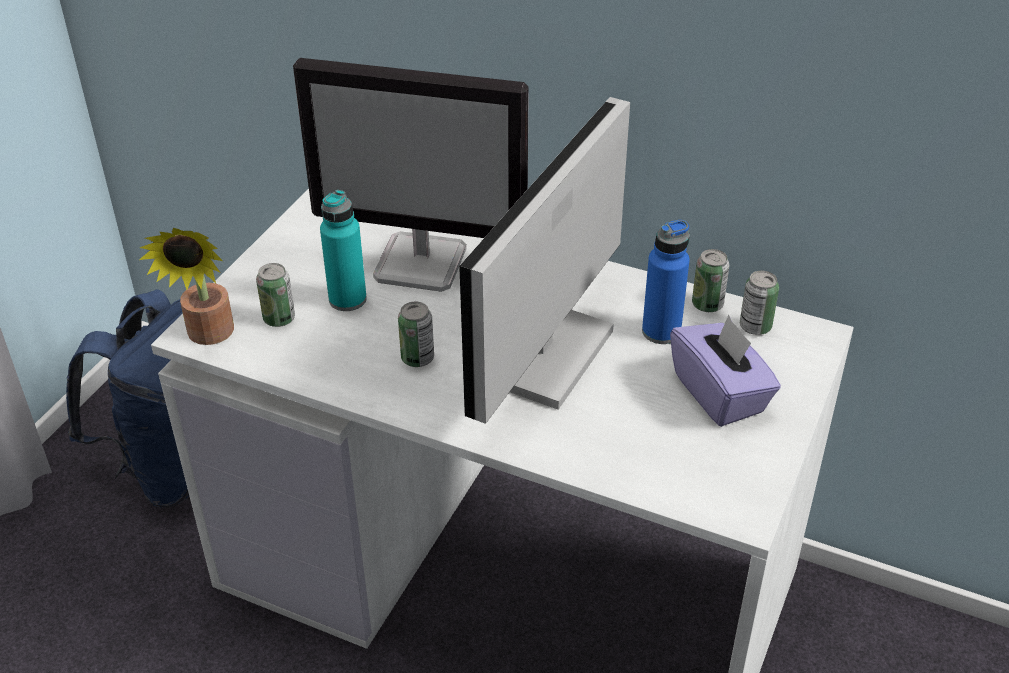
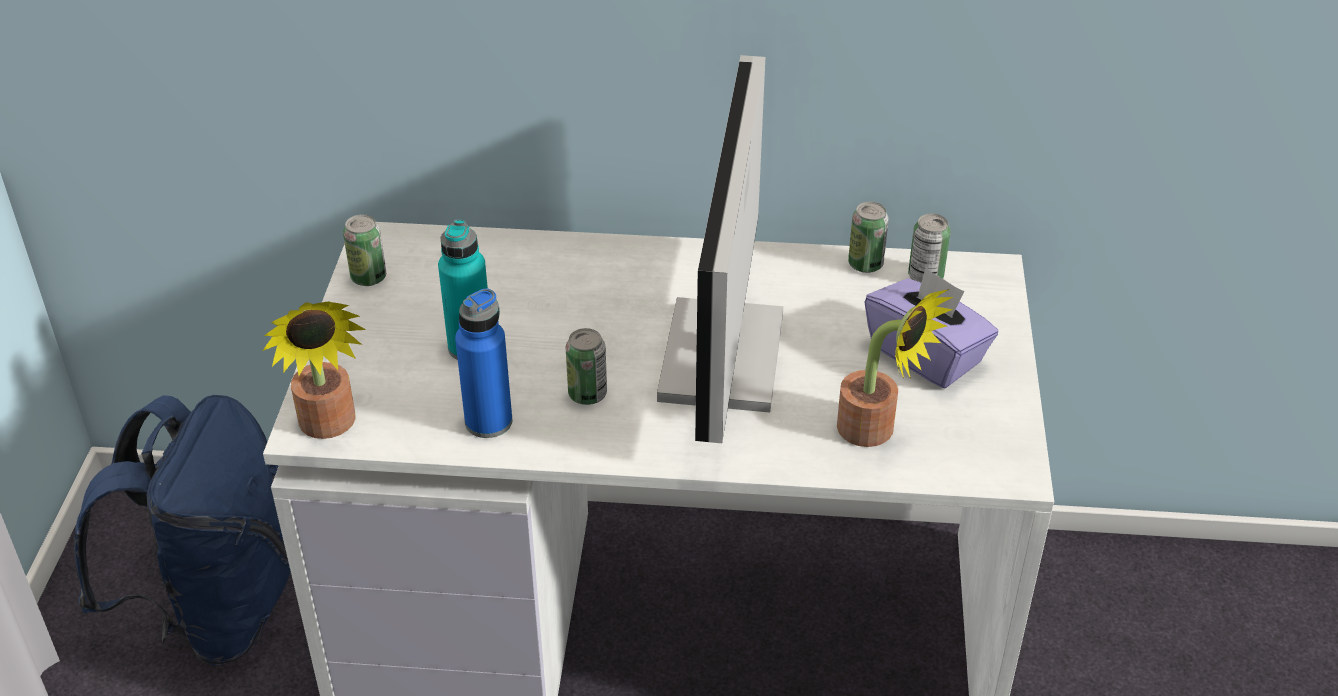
camera: 20 degrees left, 0 degrees up
(279, 319) = (402, 387): can -> can (368, 277)
(423, 263) = (534, 288): monitor -> none
(640, 449) = (876, 432): none -> potted plant
(661, 331) = (833, 304): blue bottle -> blue bottle (488, 422)

